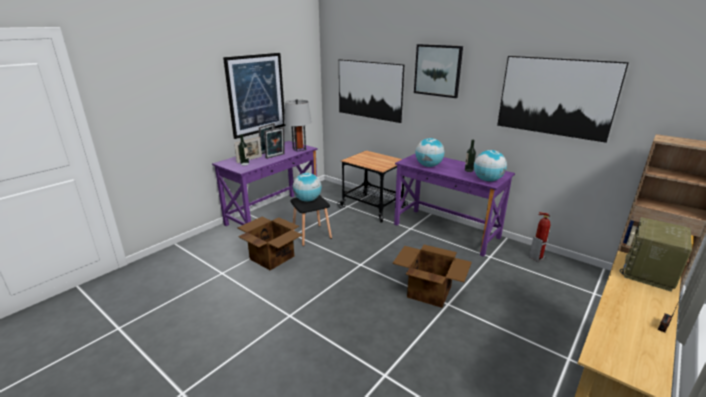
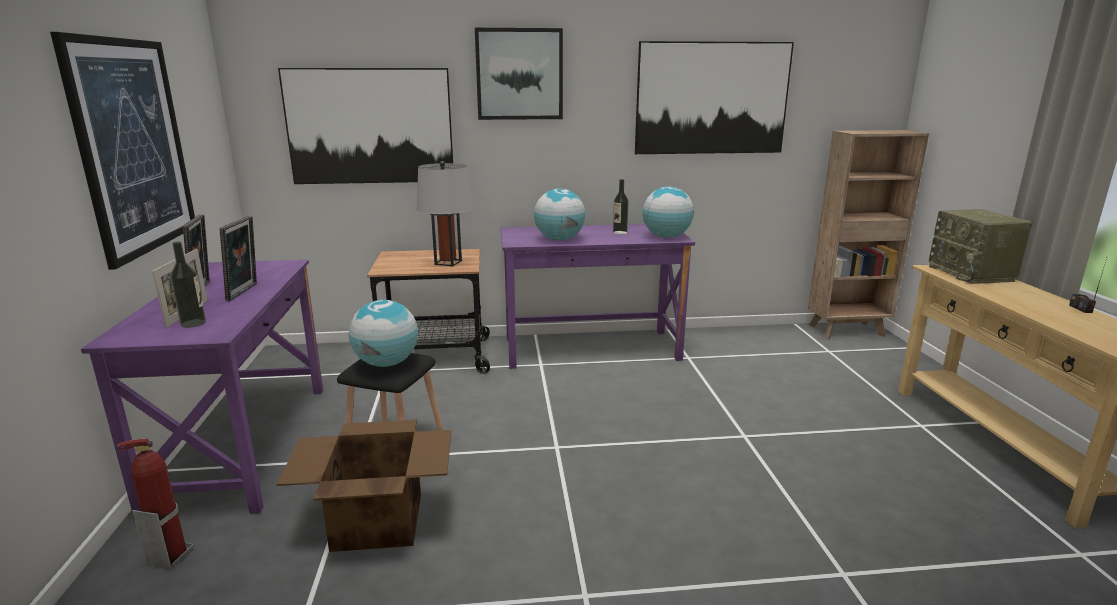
camera: 45 degrees left, 5 degrees down
(299, 149) = (273, 269): grey table lamp -> grey table lamp (448, 262)
(428, 291) = (700, 433): cardboard box -> none
(536, 257) = (729, 338): fire extinguisher -> fire extinguisher (170, 557)

